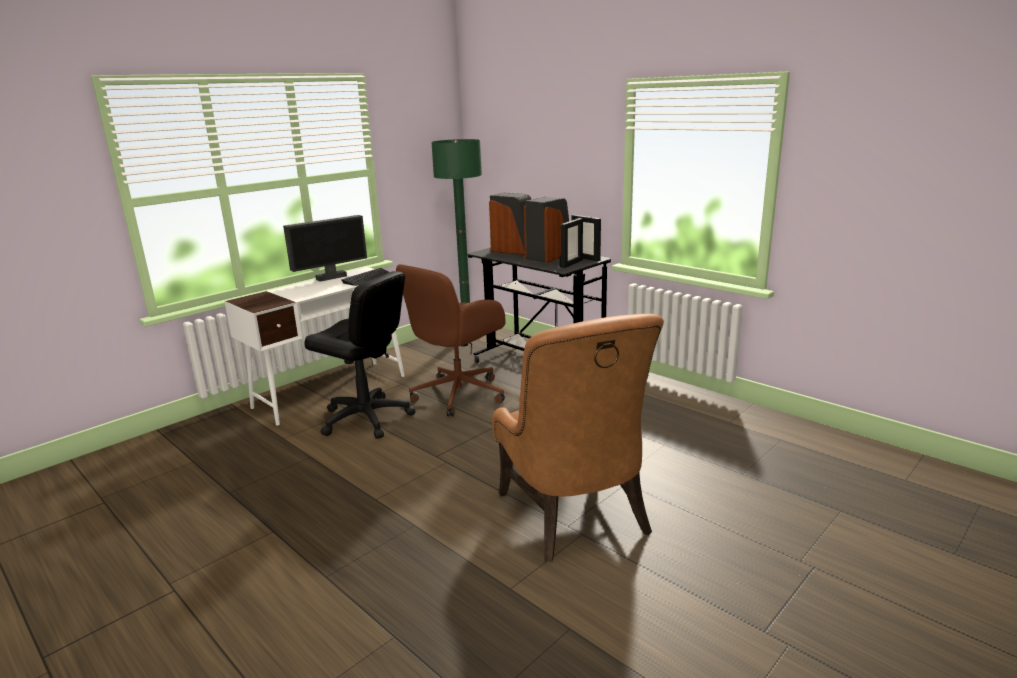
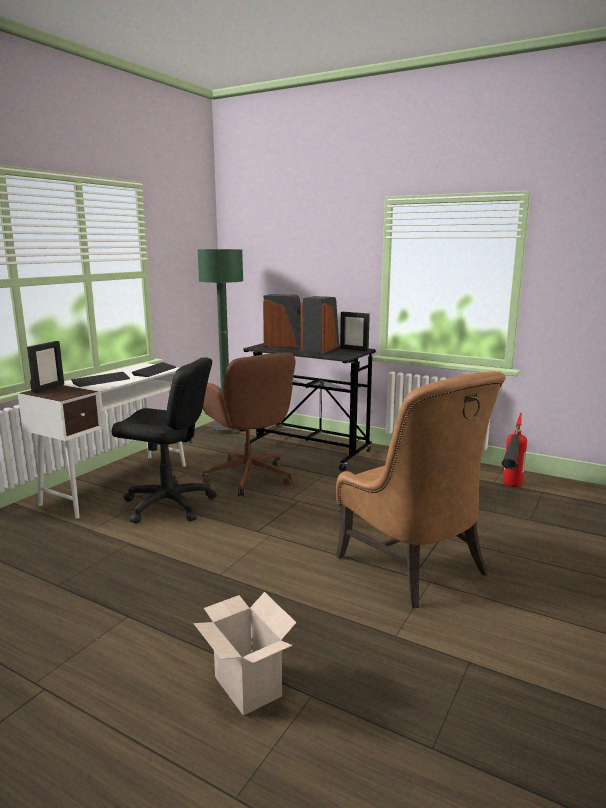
camera: 15 degrees left, 5 degrees down
(308, 289) = (101, 381): none -> keyboard
(331, 277) = (116, 371): monitor -> none
(339, 616) = (245, 686): none -> cardboard box
(459, 394) = (248, 478): brown office chair -> brown office chair turned 60 degrees counterclockwise
(571, 263) = (346, 353): picture frame -> picture frame (48, 388)
(742, 434) = (510, 490): none -> fire extinguisher

